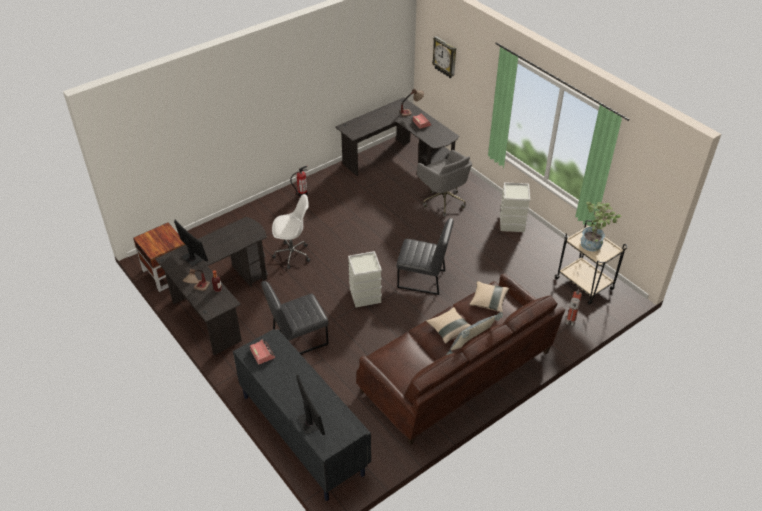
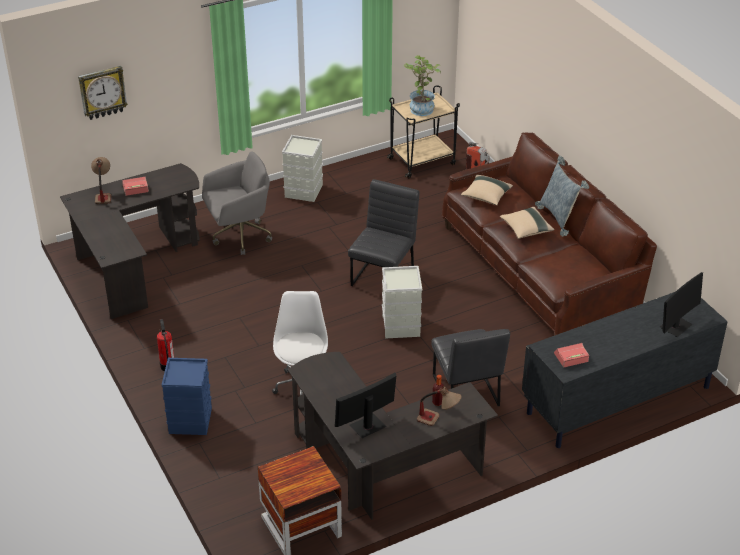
camera: 80 degrees left, 5 degrees down
(255, 212) = (189, 421): none -> blue storage box
(310, 422) = (675, 326): monitor -> monitor turned 150 degrees clockwise

